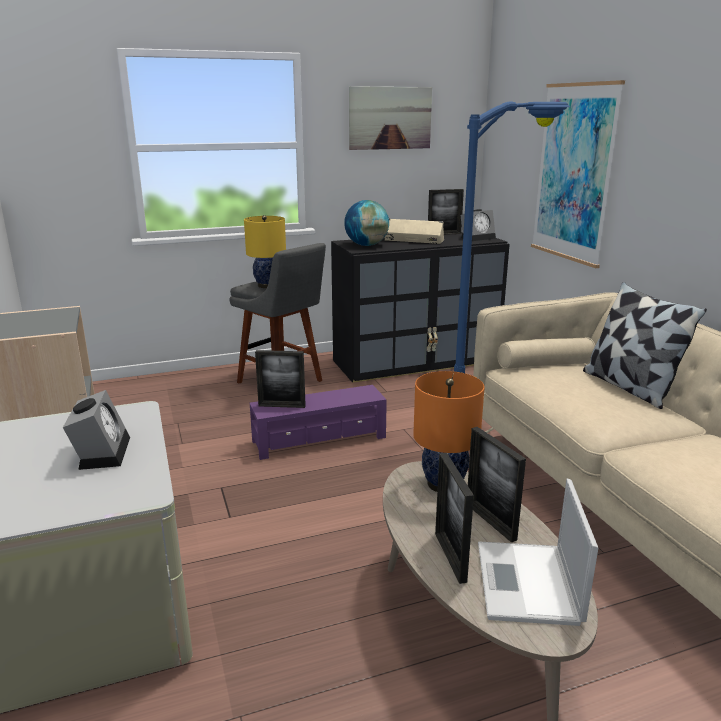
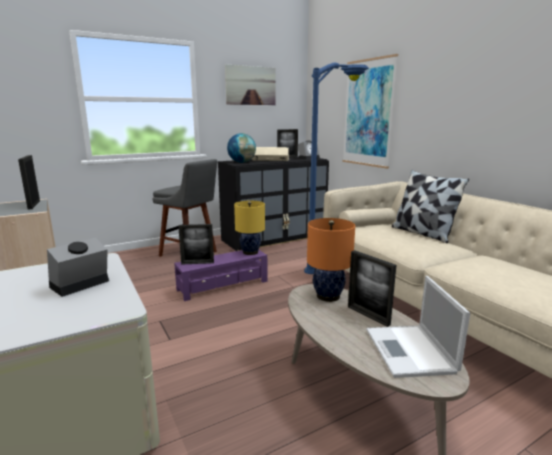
camera: 10 degrees left, 5 degrees down
(102, 452) = (79, 285): alarm clock -> alarm clock turned 120 degrees counterclockwise
(267, 285) = (179, 188): yellow table lamp -> yellow table lamp (250, 252)
(450, 557) = (350, 340): picture frame -> picture frame (34, 205)

